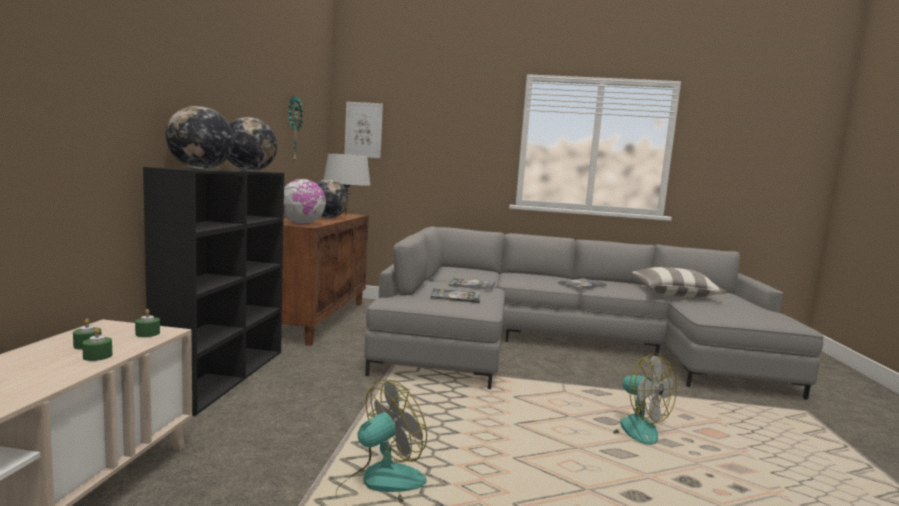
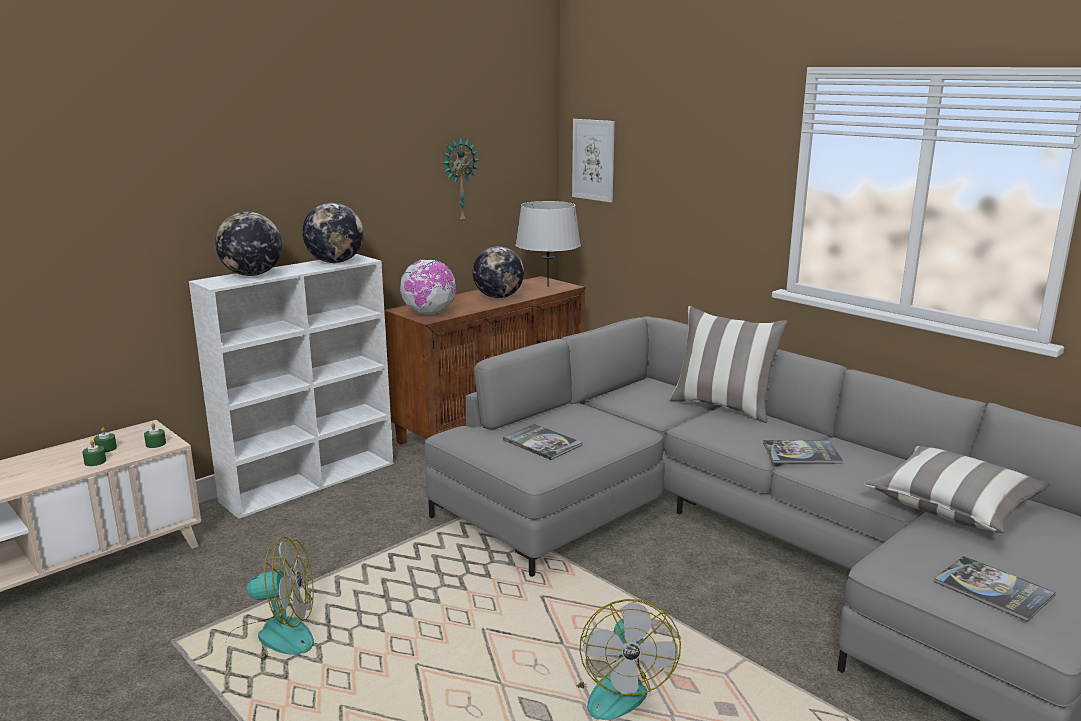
camera: 40 degrees right, 10 degrees up
(225, 376) = (311, 481): black bookcase -> white bookcase
(472, 285) = (611, 424): book -> book (993, 589)
(506, 273) = (723, 407): none -> pillow

